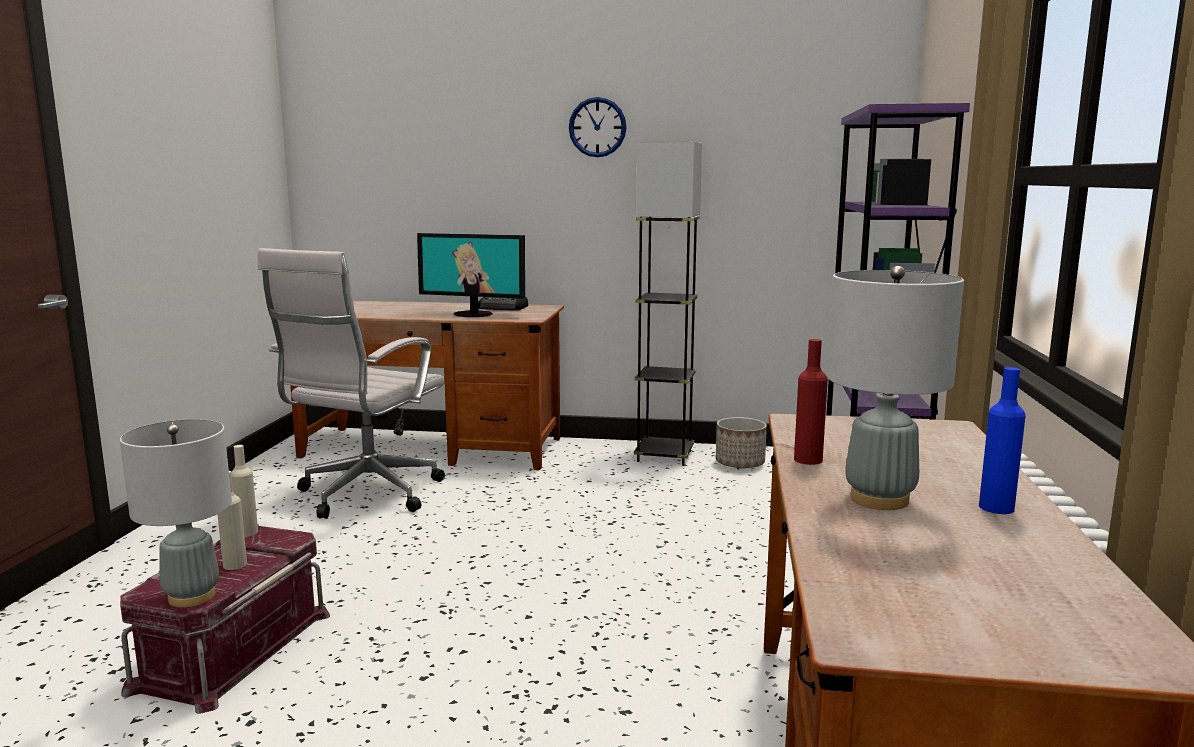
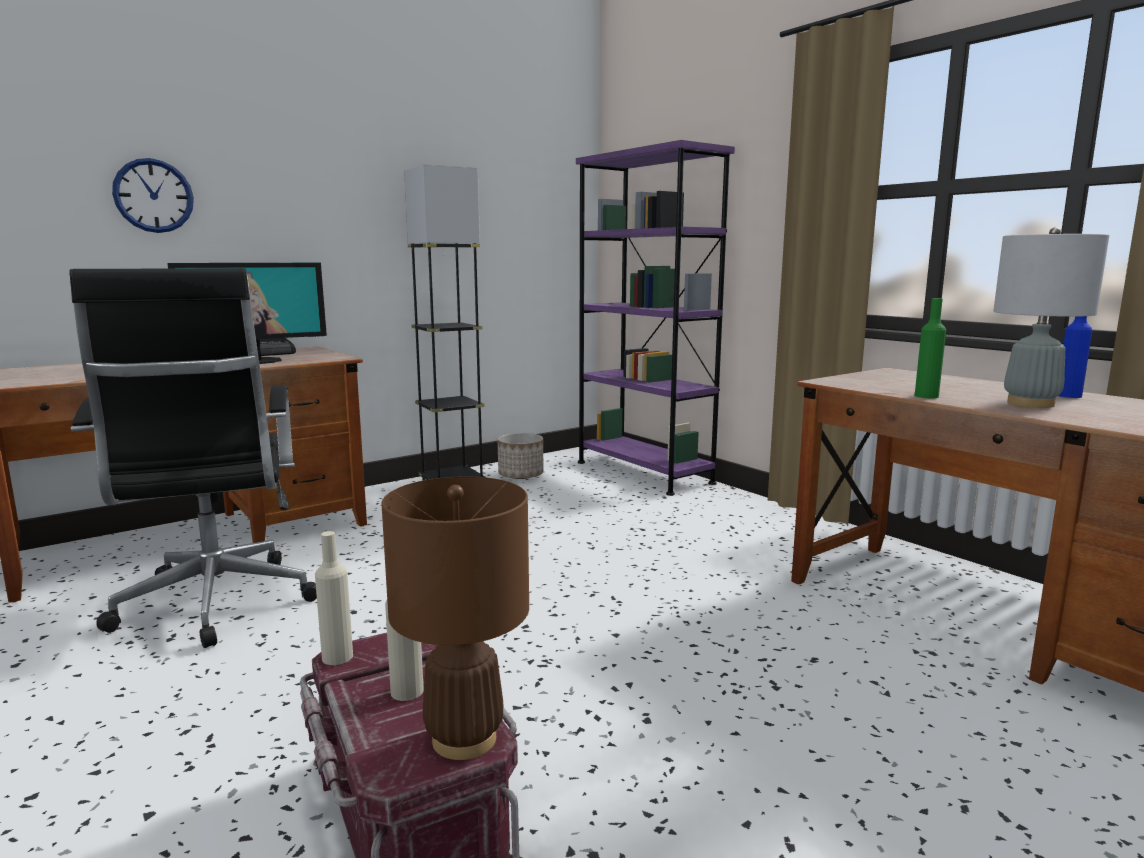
camera: 45 degrees left, 0 degrees up
(192, 596) = (464, 738): grey table lamp -> brown table lamp
(365, 496) = (215, 607): white office chair -> black office chair
(597, 127) = (340, 149): wall clock -> wall clock (153, 196)
(808, 460) = (926, 396): red bottle -> green bottle

